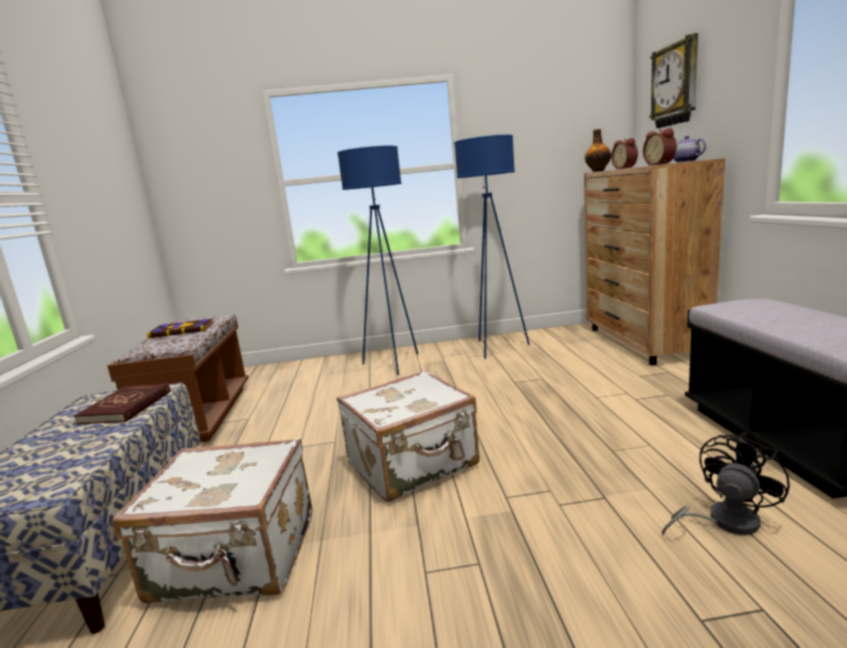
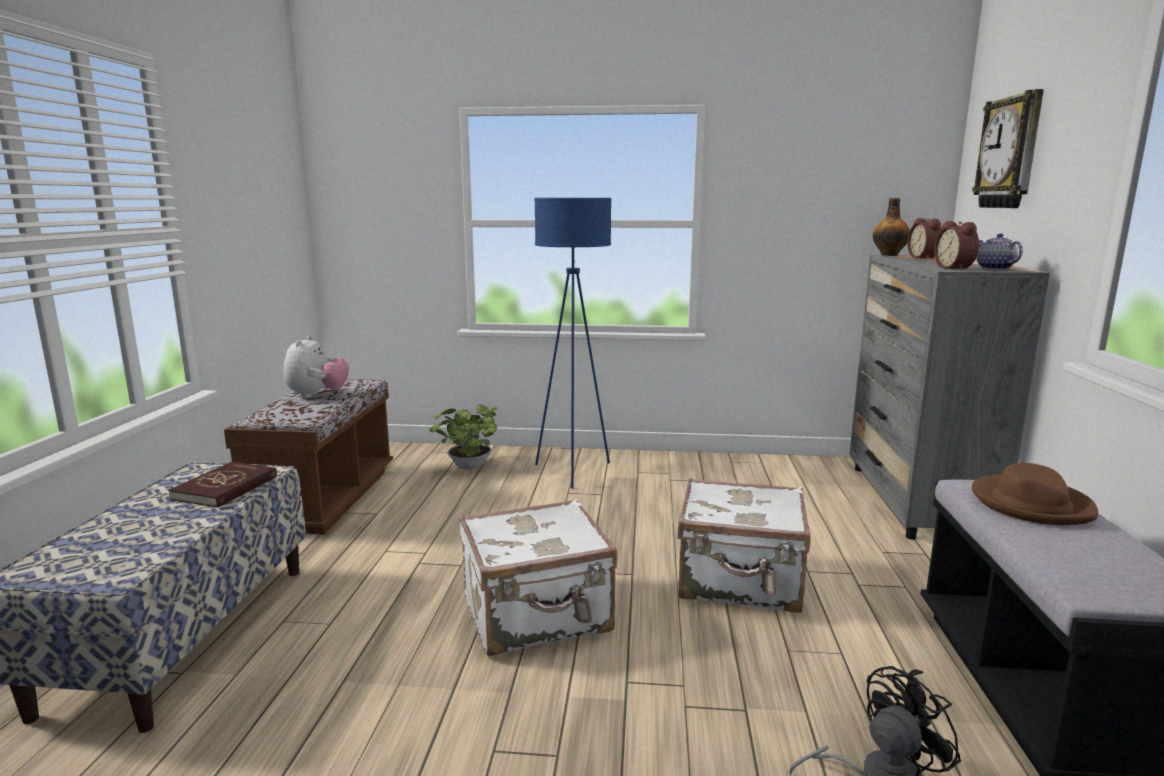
camera: 10 degrees right, 0 degrees up
(182, 330) = (317, 395): book -> plush toy
(236, 559) = (303, 685): white suitcase -> white suitcase (740, 582)
(309, 374) = (467, 467): none -> potted plant
(497, 348) = (713, 473): blue floor lamp -> none
(643, 342) = (915, 501): brown dresser -> grey dresser
(765, 309) = (1031, 504): none -> brown hat

